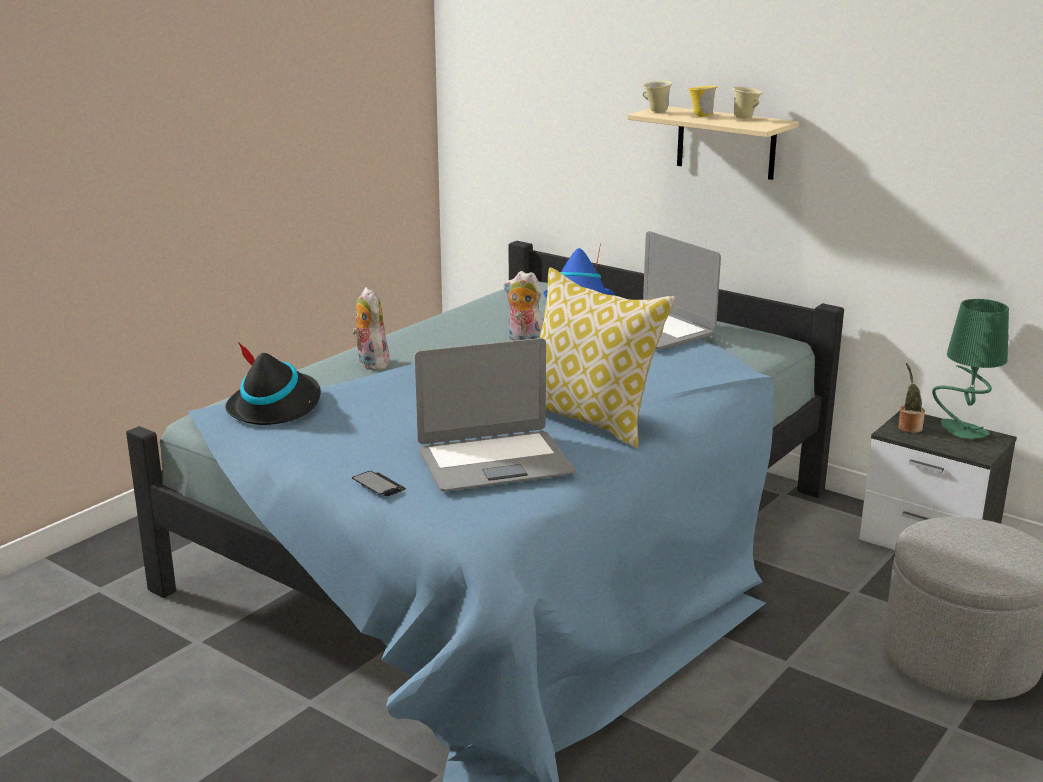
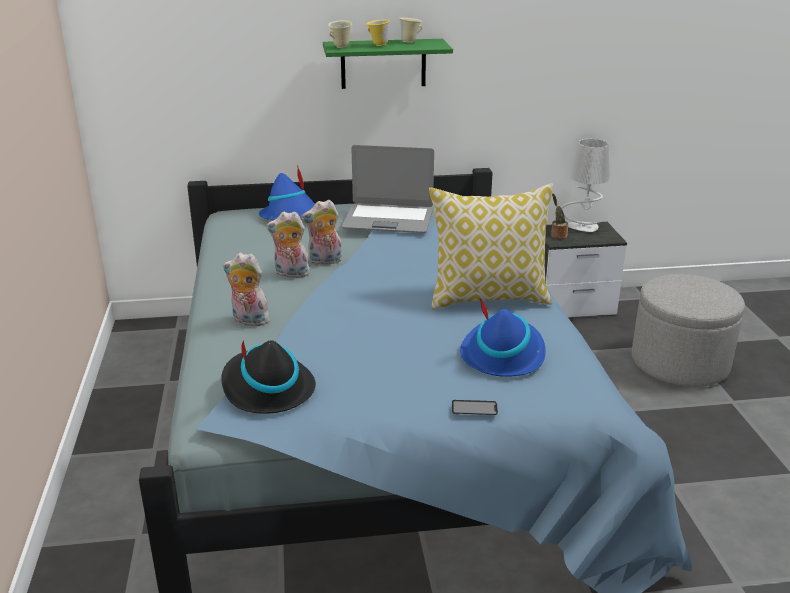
camera: 45 degrees left, 5 degrees up
(474, 343) = (290, 274): none -> plush toy
(494, 462) = (503, 354): laptop -> blue hat
(726, 142) = (383, 63): beige shelf -> green shelf
(962, 431) = (582, 228): green table lamp -> grey table lamp

